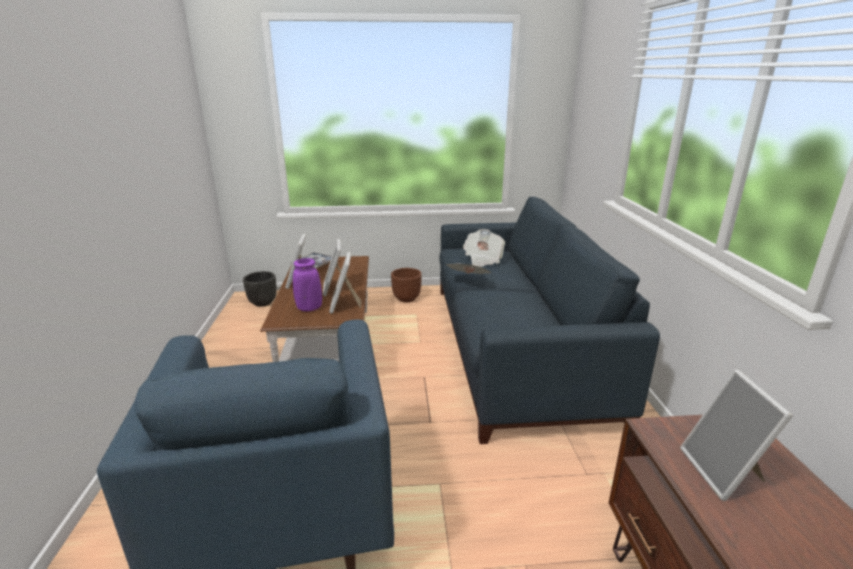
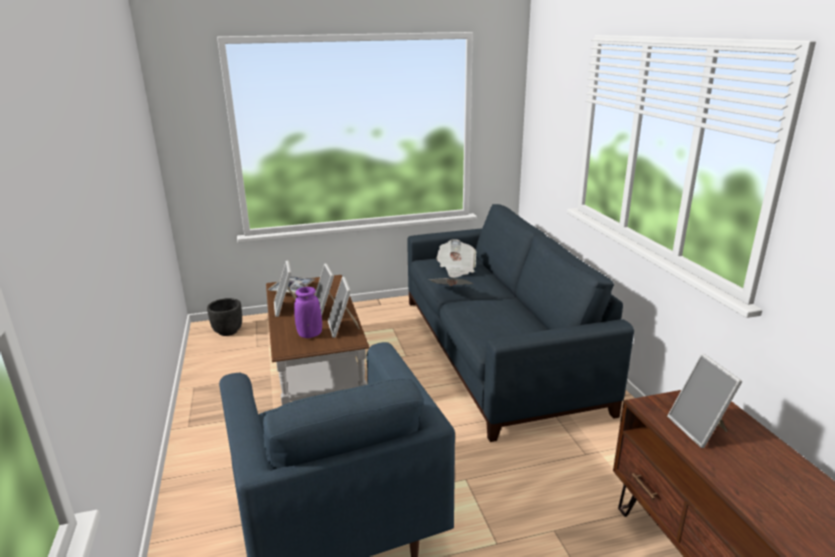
camera: 10 degrees left, 0 degrees up
(406, 298) = (377, 313): brown planter -> none

